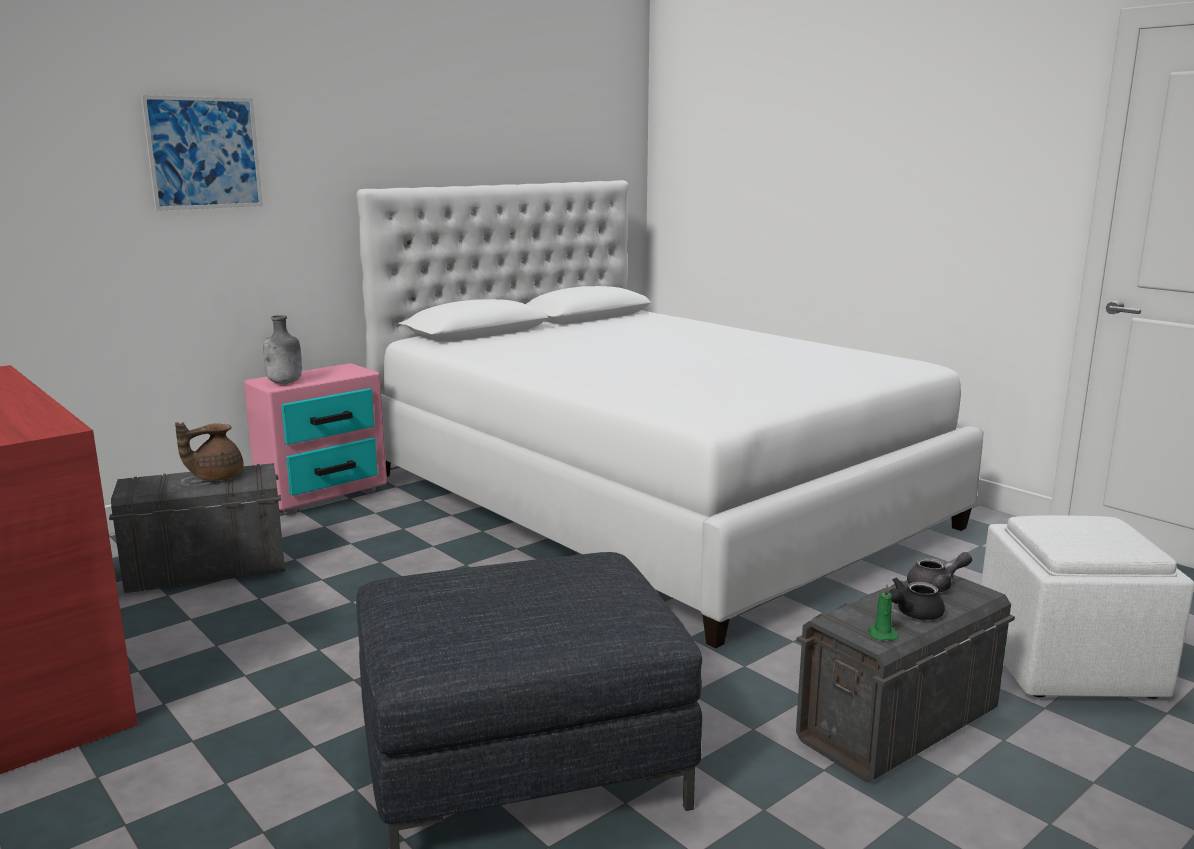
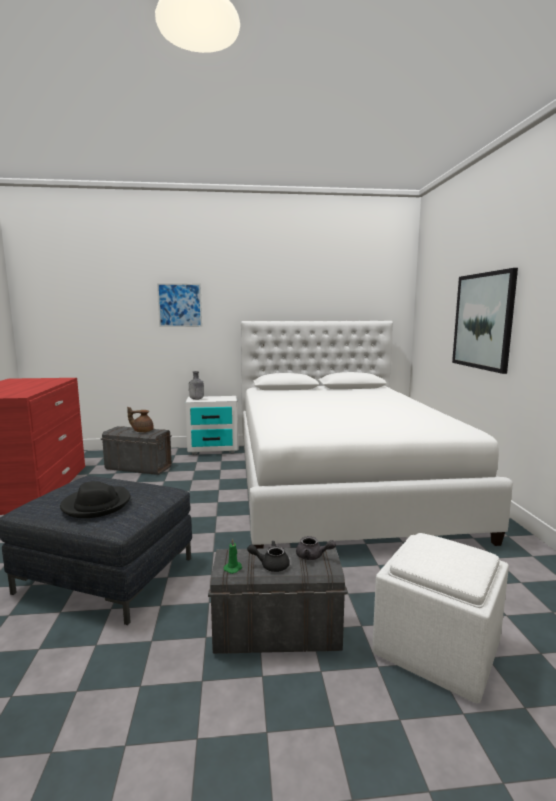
camera: 35 degrees right, 5 degrees down
(324, 498) = (213, 451): pink nightstand -> white nightstand
(550, 614) = (96, 505): none -> black hat
(847, 183) = (483, 321): none -> picture

